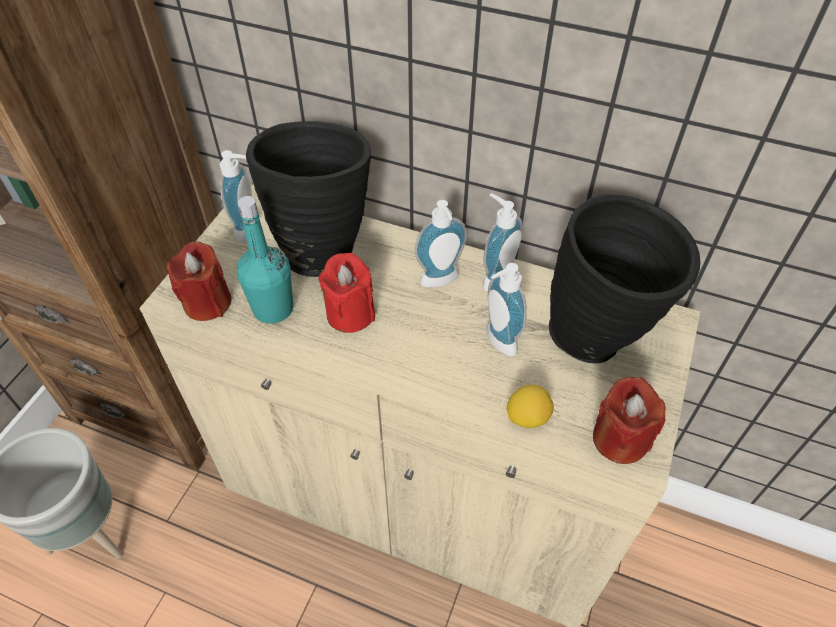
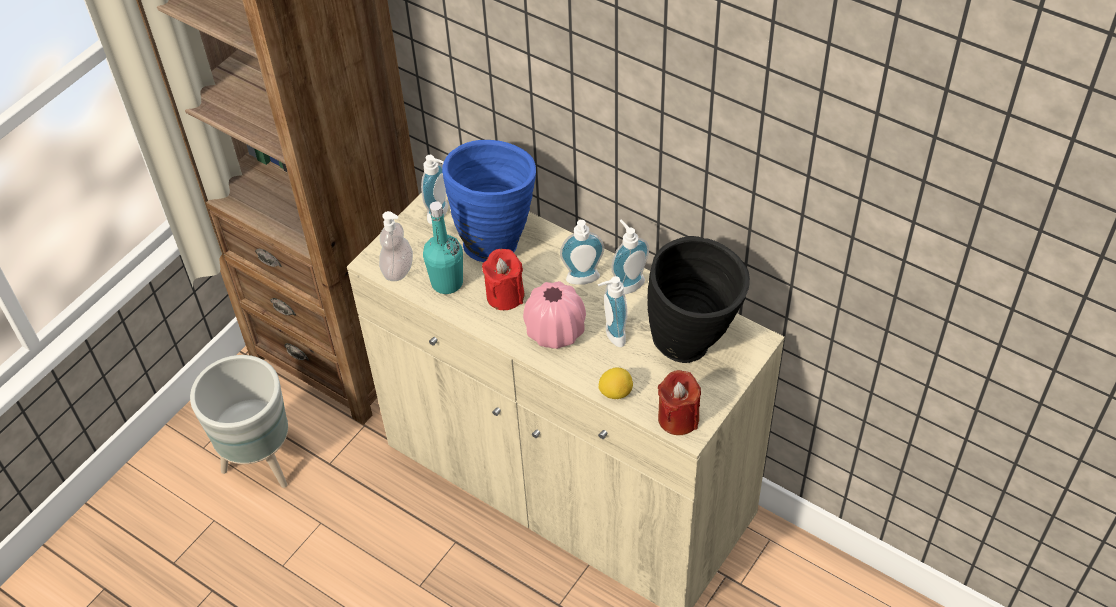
camera: 15 degrees right, 0 degrees up
(207, 302) = (398, 270): red candle -> soap dispenser
(322, 248) = (495, 238): black vase -> blue vase
(425, 349) = (555, 331): none -> pink vase

